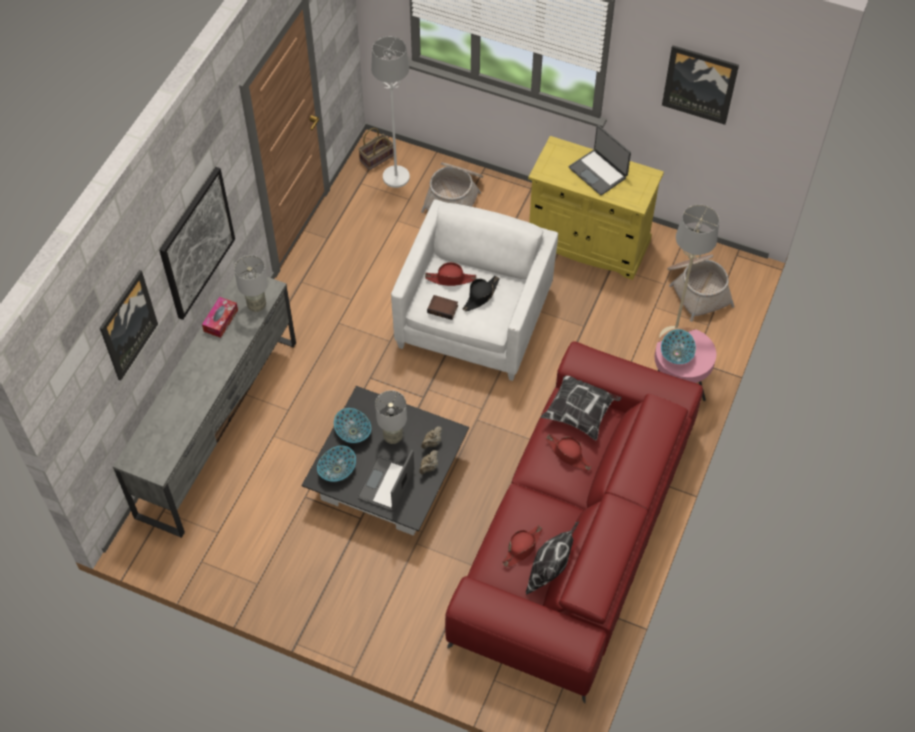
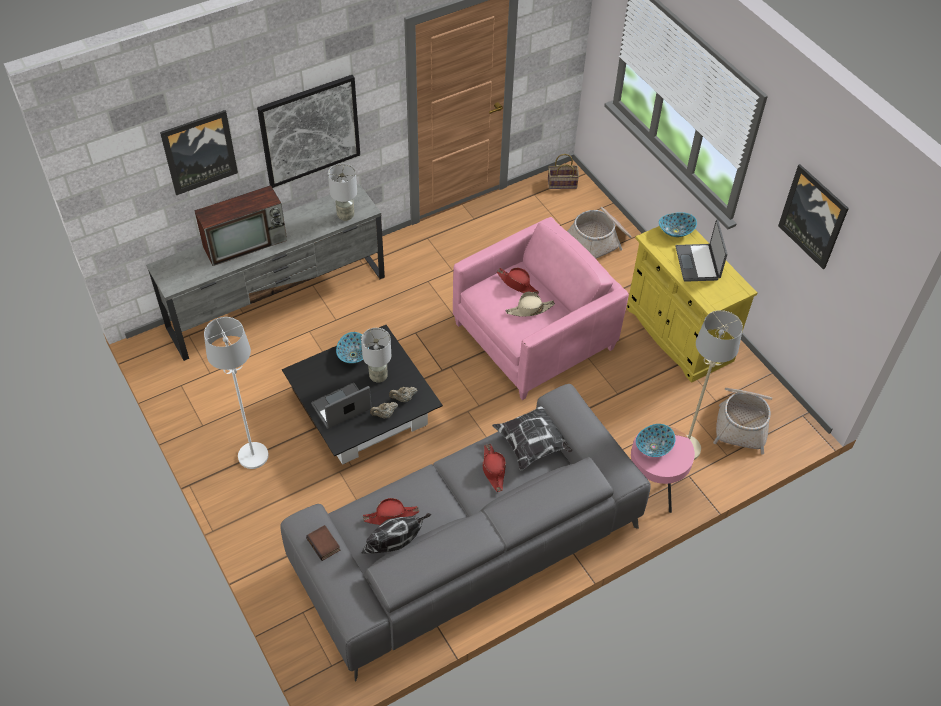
camera: 35 degrees right, 5 degrees down
(189, 387) = (246, 243): none -> television
(221, 320) = (311, 211): tissue box -> none
(337, 469) = (316, 374): bowl -> bowl (675, 231)
(396, 177) = (565, 204): white floor lamp -> white floor lamp (253, 456)
(443, 308) = (491, 302): book -> book (324, 544)
(475, 318) = (534, 337): white armchair -> pink armchair
(481, 296) = (529, 309): black hat -> beige hat
(575, 533) = (467, 545): red sofa -> grey sofa

